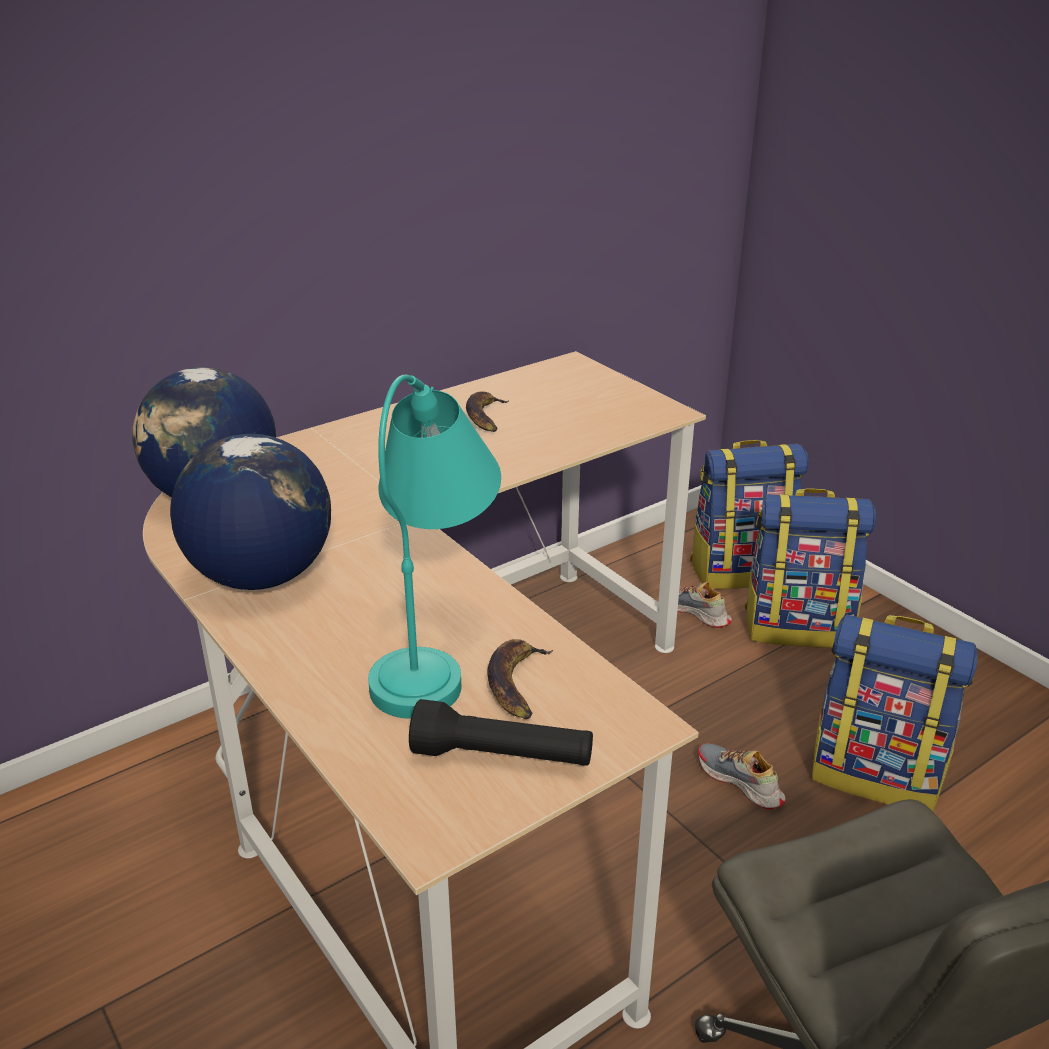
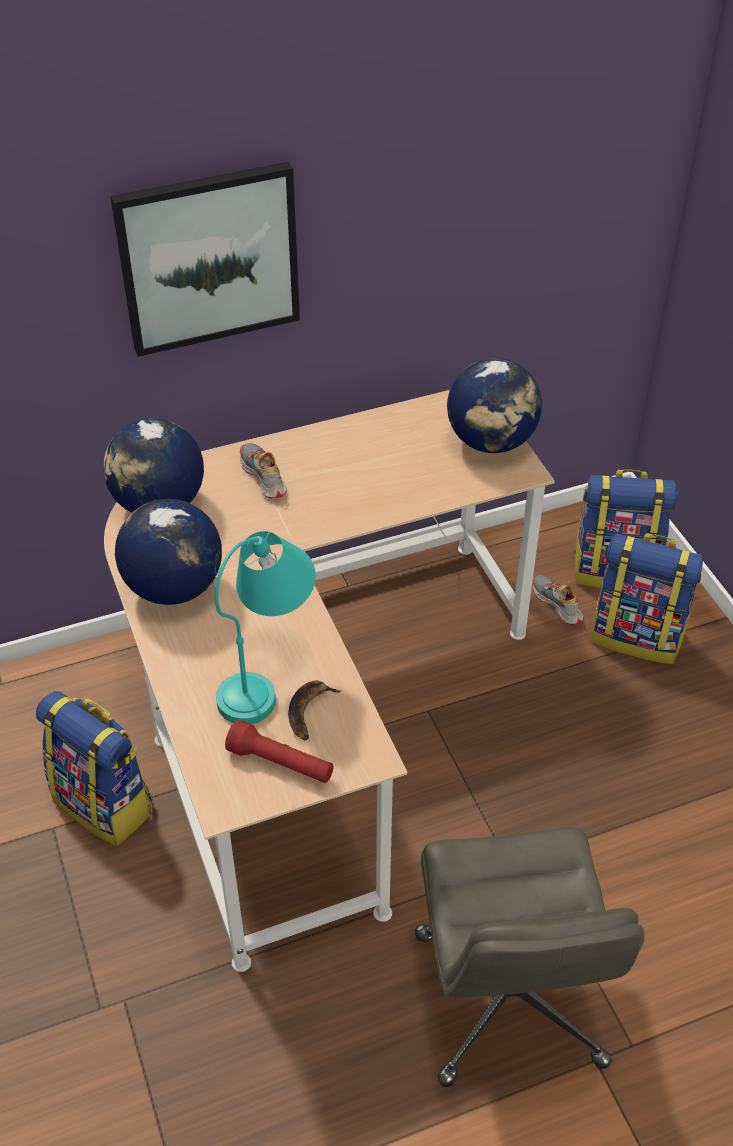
camera: 15 degrees right, 15 degrees up
(253, 150) = (209, 258): none -> picture
(485, 417) = (378, 452): banana -> none
(502, 757) = (281, 763): black flashlight -> red flashlight
(614, 393) = (491, 442): none -> globe
(740, 782) = (525, 764): shoe -> shoe (263, 477)
(876, 773) = (635, 779): backpack -> backpack (105, 804)

